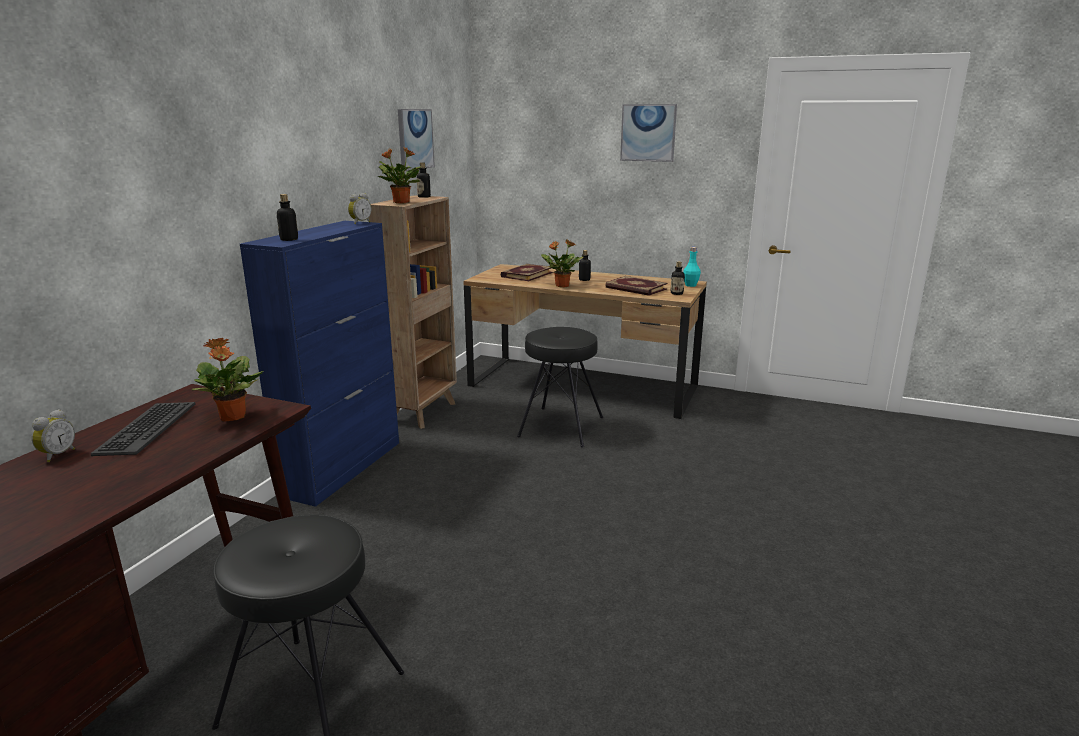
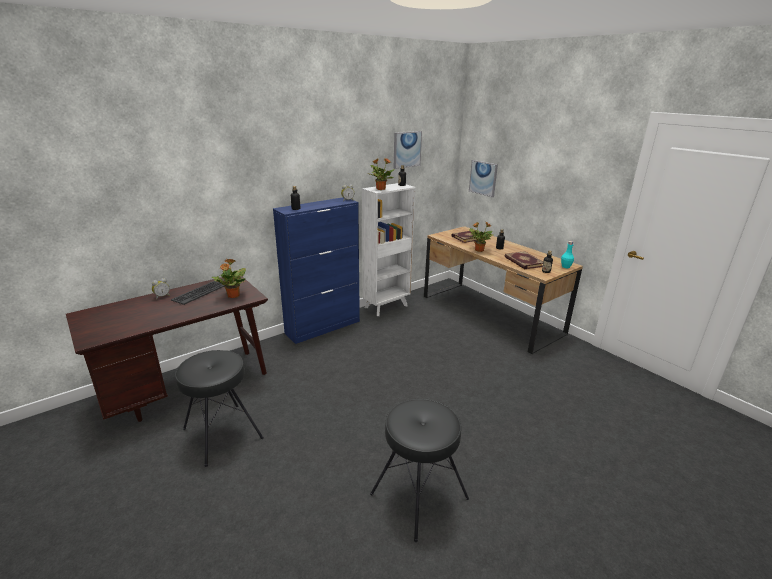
camera: 30 degrees right, 5 degrees up
(423, 412) = (387, 306): brown bookcase -> white bookcase
(560, 426) = (451, 337): black stool -> black stool (418, 495)
(648, 133) = (560, 156): picture -> picture (483, 178)

